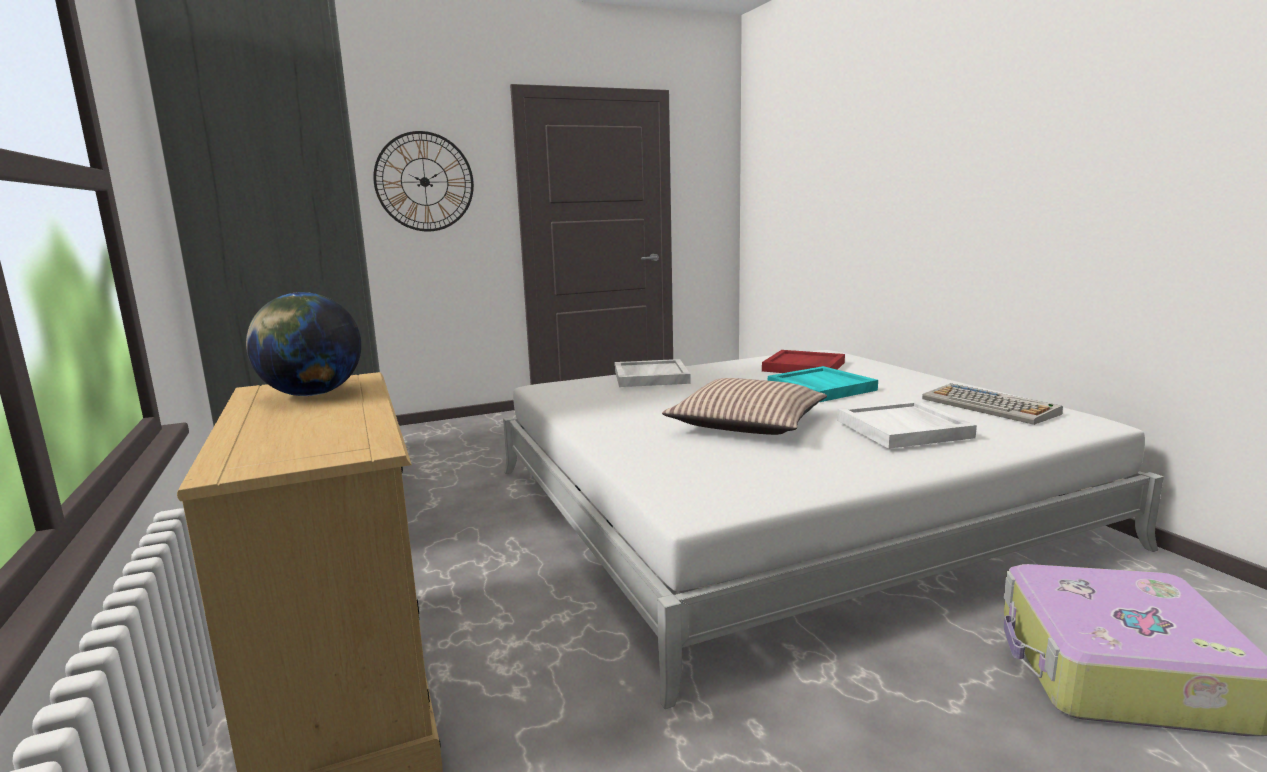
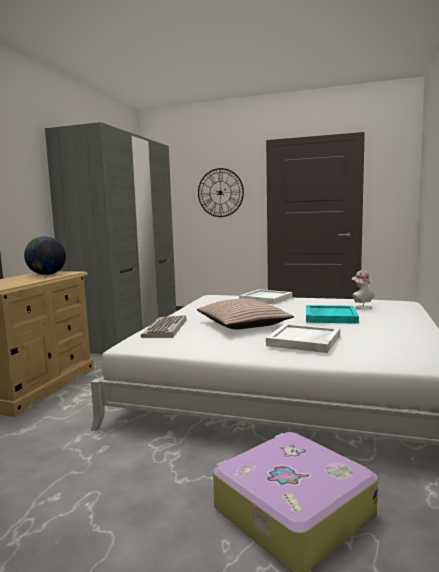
camera: 40 degrees right, 5 degrees down
(804, 367) = (361, 307): red tray -> hat
(990, 406) = (393, 342): keyboard -> keyboard (165, 328)

